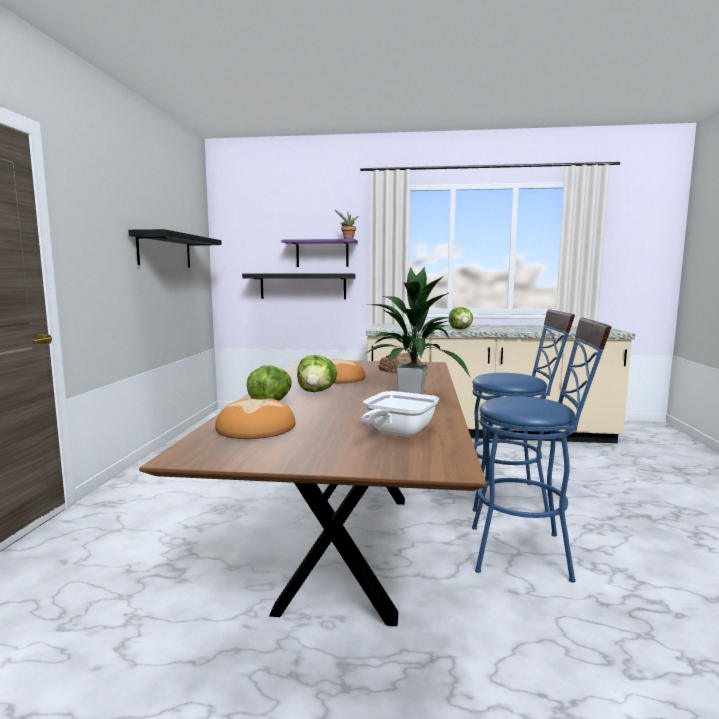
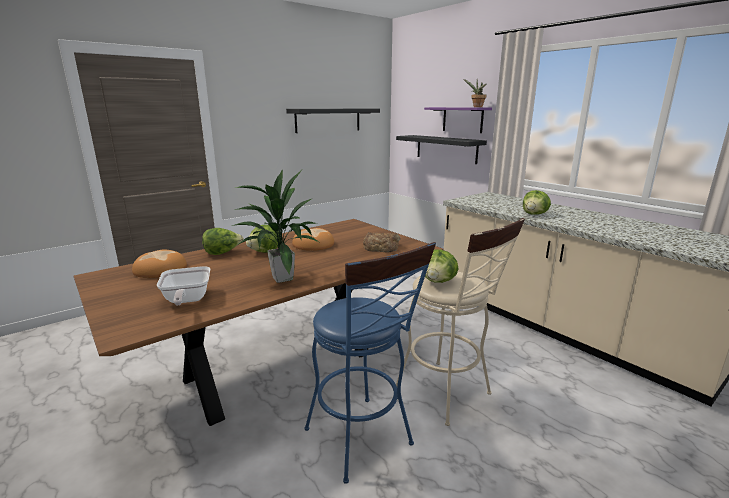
camera: 45 degrees right, 10 degrees up
(396, 433) = (186, 300): frying pan -> frying pan turned 90 degrees counterclockwise
(507, 378) = (439, 281): none -> lettuce
(512, 496) = (449, 395): blue stool -> beige stool

